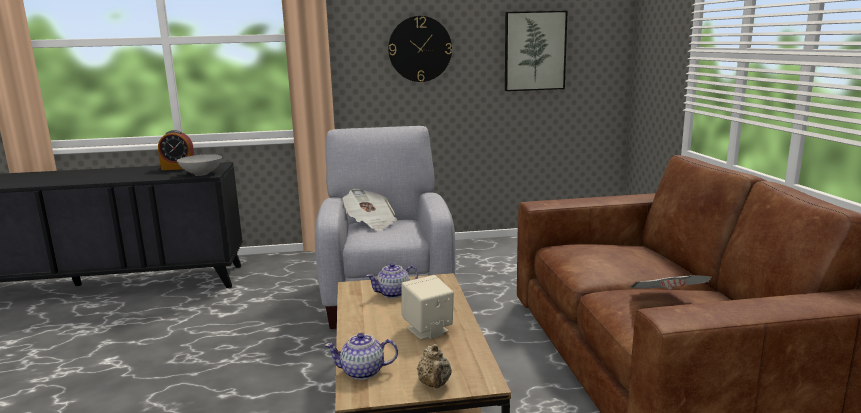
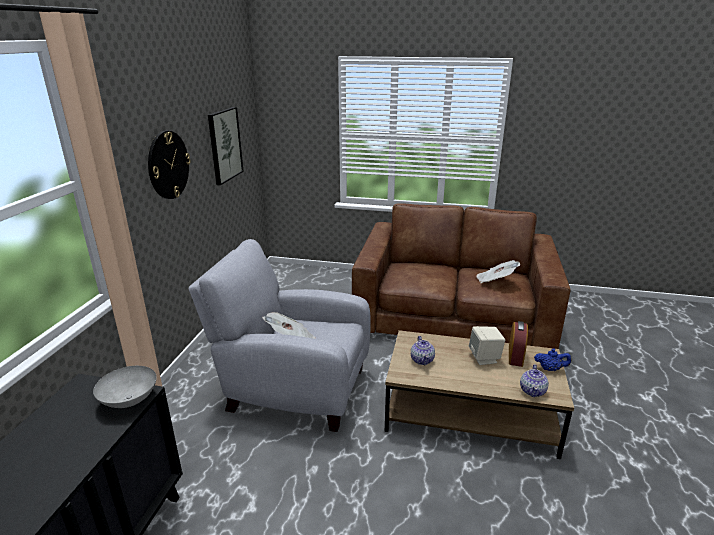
camera: 70 degrees left, 10 degrees up
(178, 168) = (54, 422): alarm clock -> alarm clock (515, 356)
(434, 385) = (550, 369): beige teapot -> blue teapot

